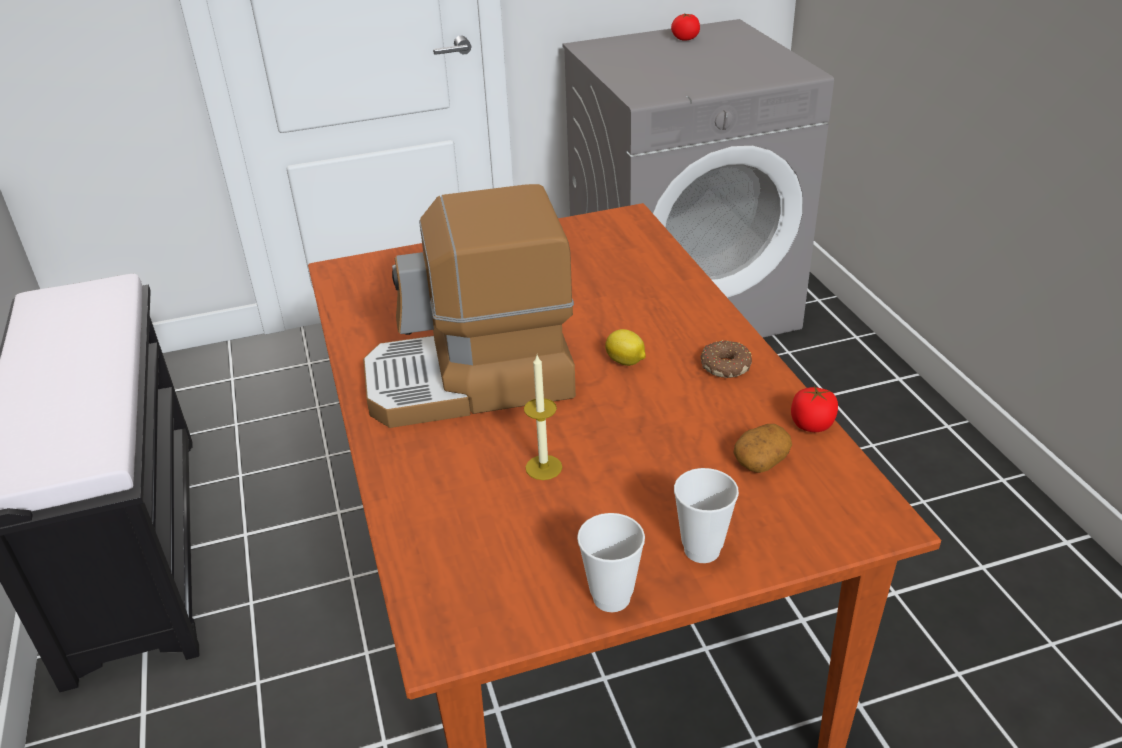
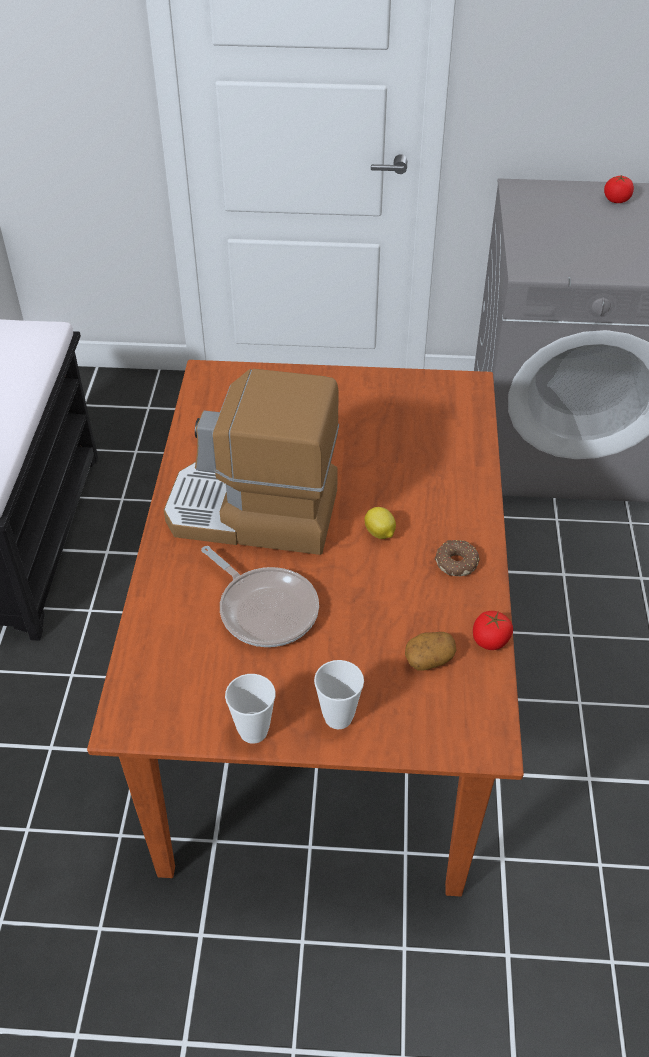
camera: 20 degrees right, 10 degrees up
(543, 467) = (265, 609): candle -> frying pan

